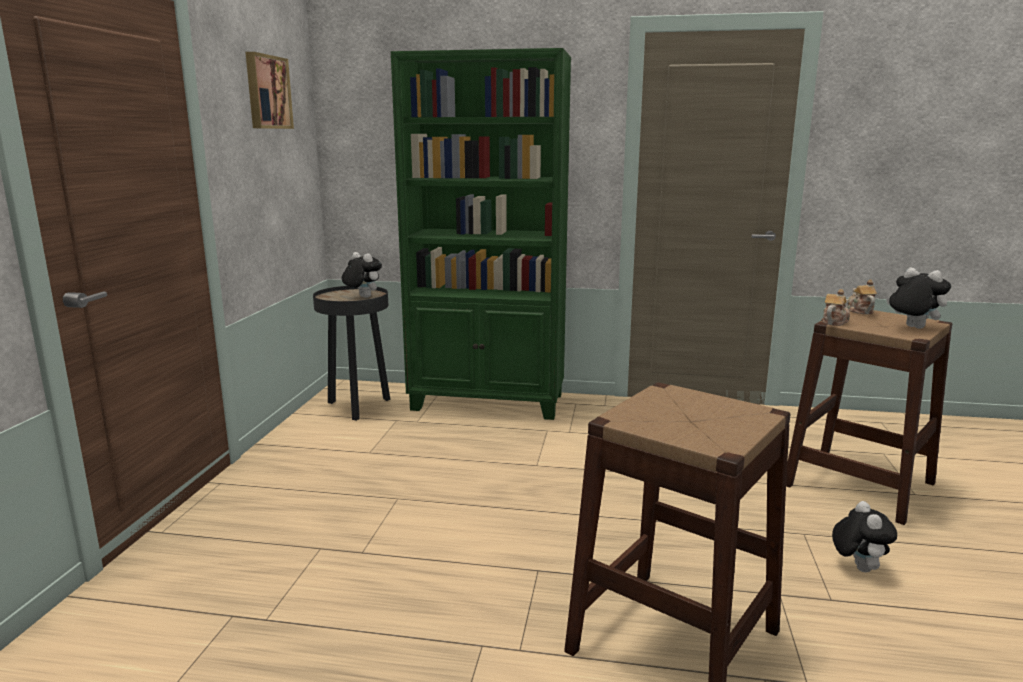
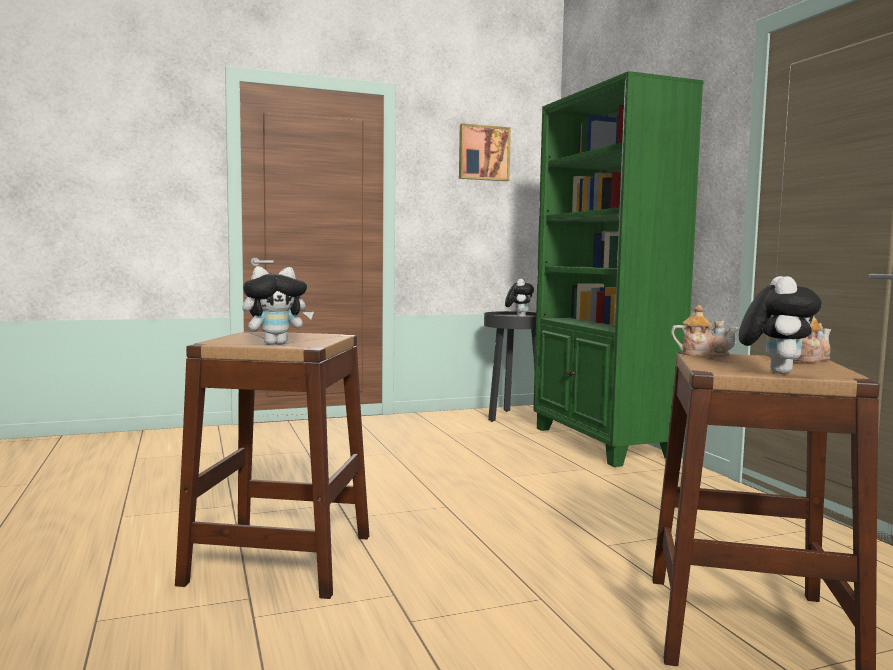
camera: 60 degrees right, 10 degrees down
(857, 567) = (499, 634): plush toy -> plush toy (276, 344)

